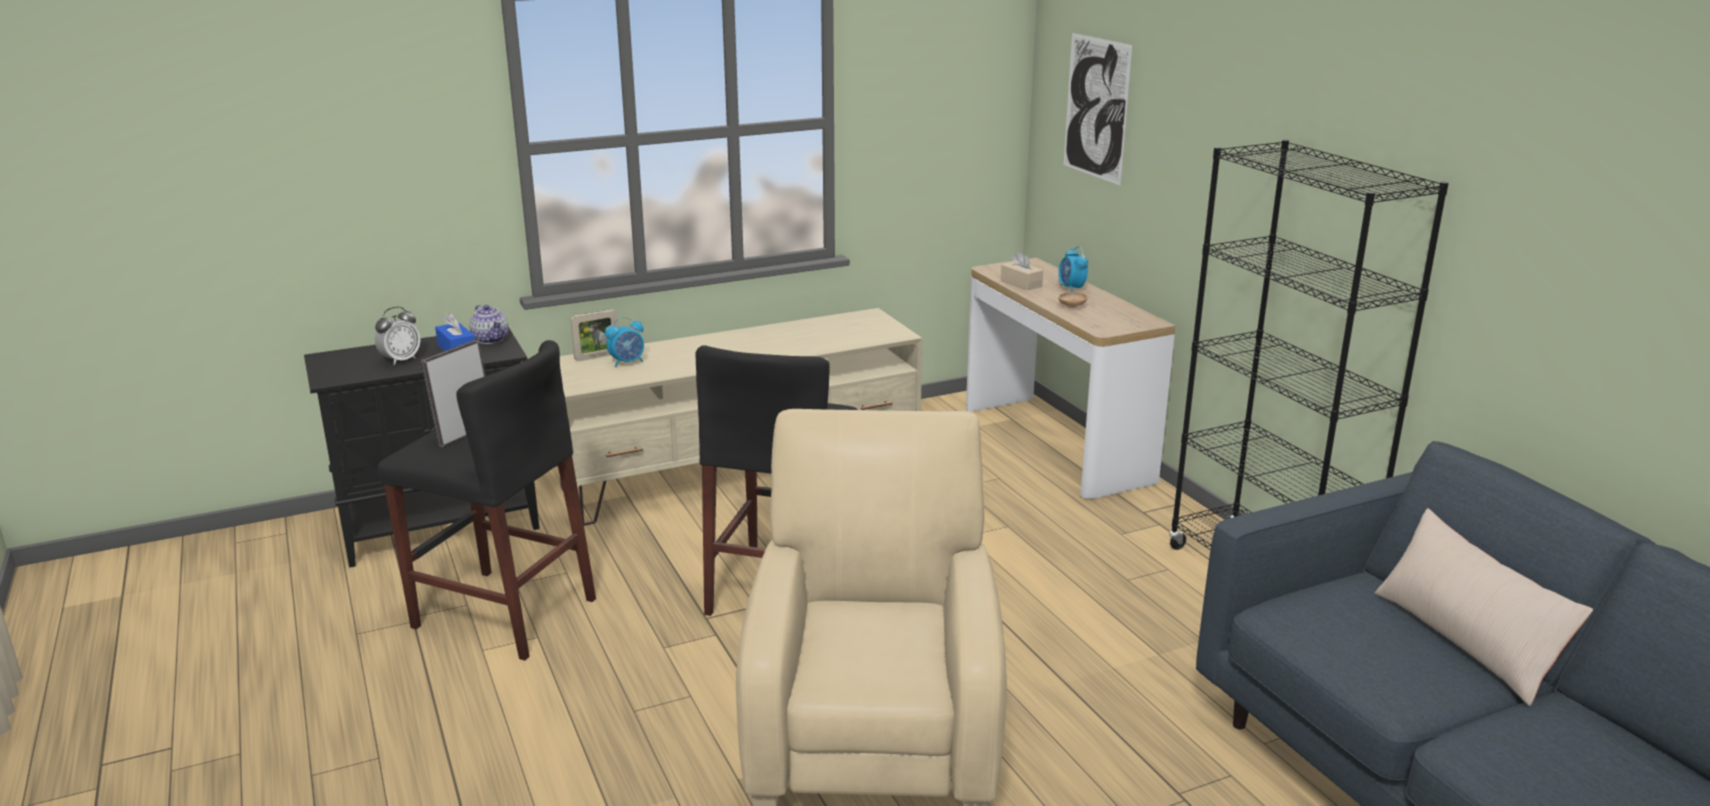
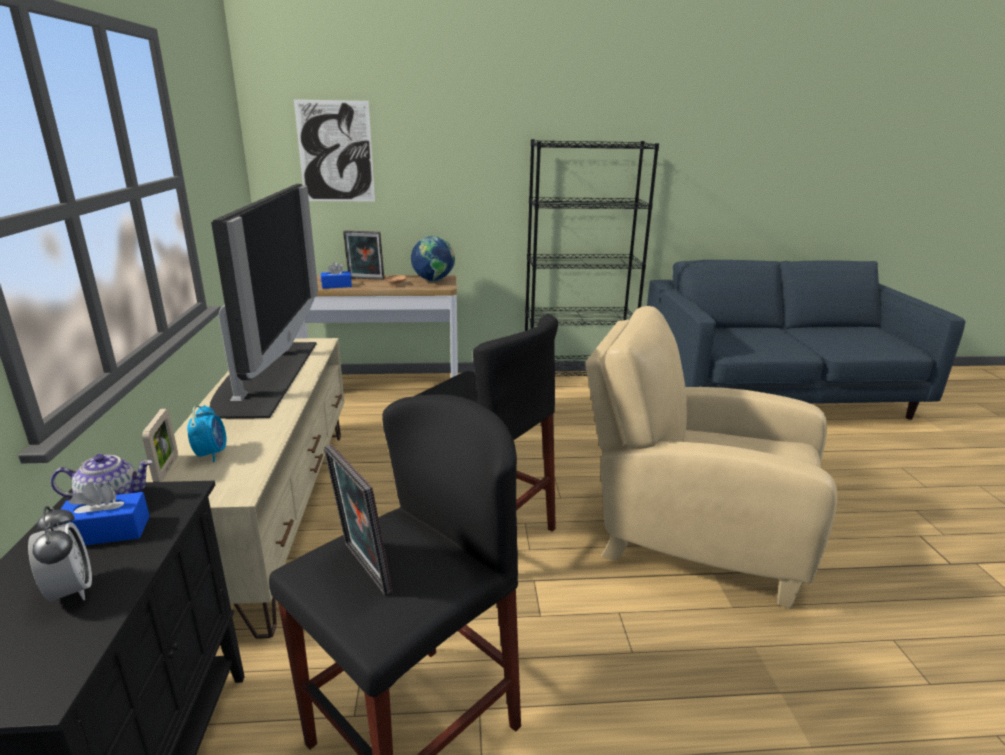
camera: 70 degrees left, 0 degrees up
(789, 337) = (267, 376): none -> television
(1021, 283) = (336, 286): beige tissue box -> blue tissue box
(1071, 288) = (365, 279): alarm clock -> picture frame
(1118, 320) = (433, 281): none -> globe
(1466, 641) = (752, 329): beige pillow -> none

